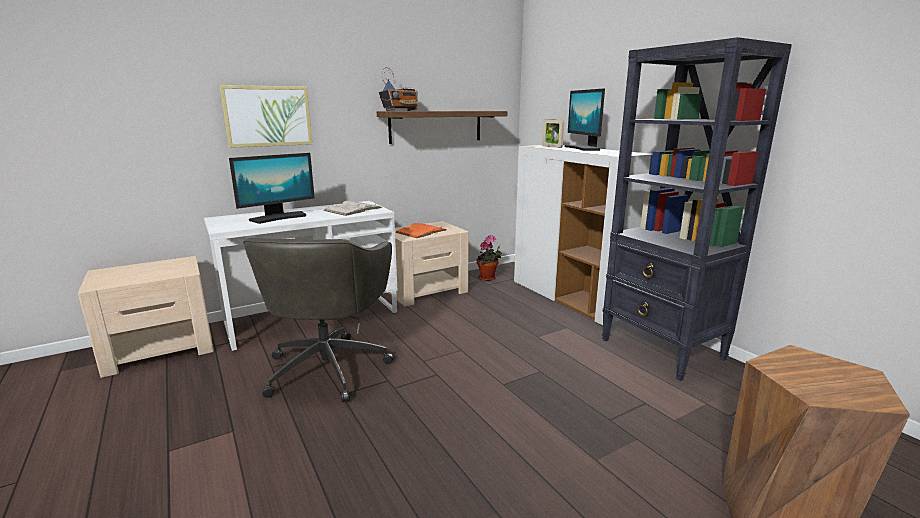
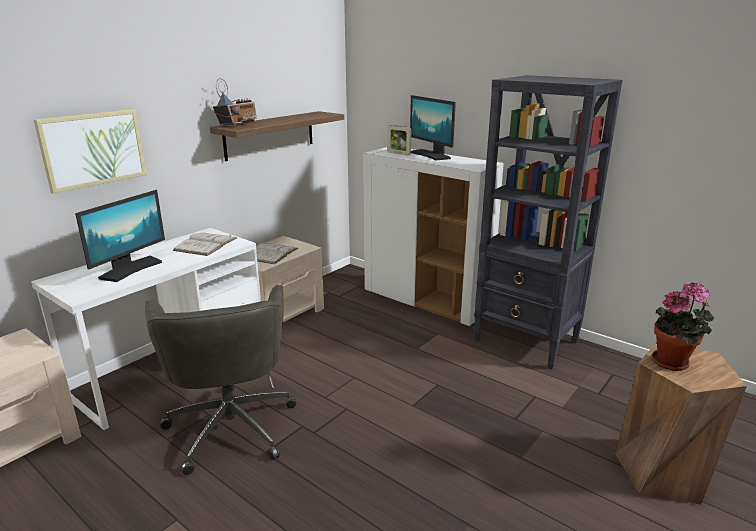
camera: 20 degrees left, 5 degrees up
(421, 231) = (271, 253): orange book -> white book
(488, 278) = (335, 288): potted plant -> potted plant (673, 362)

